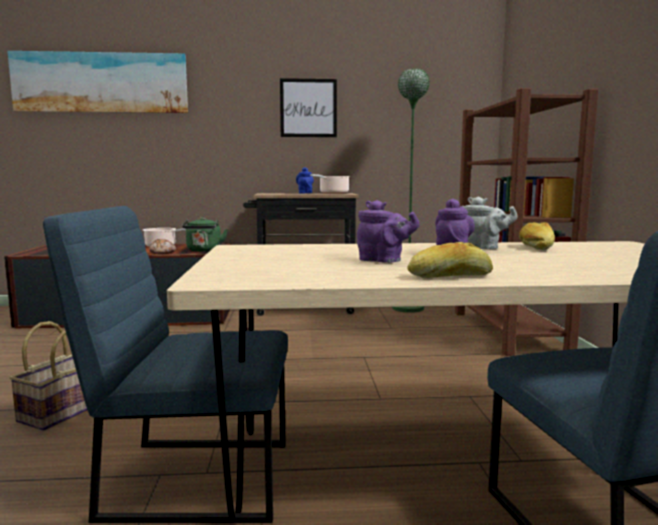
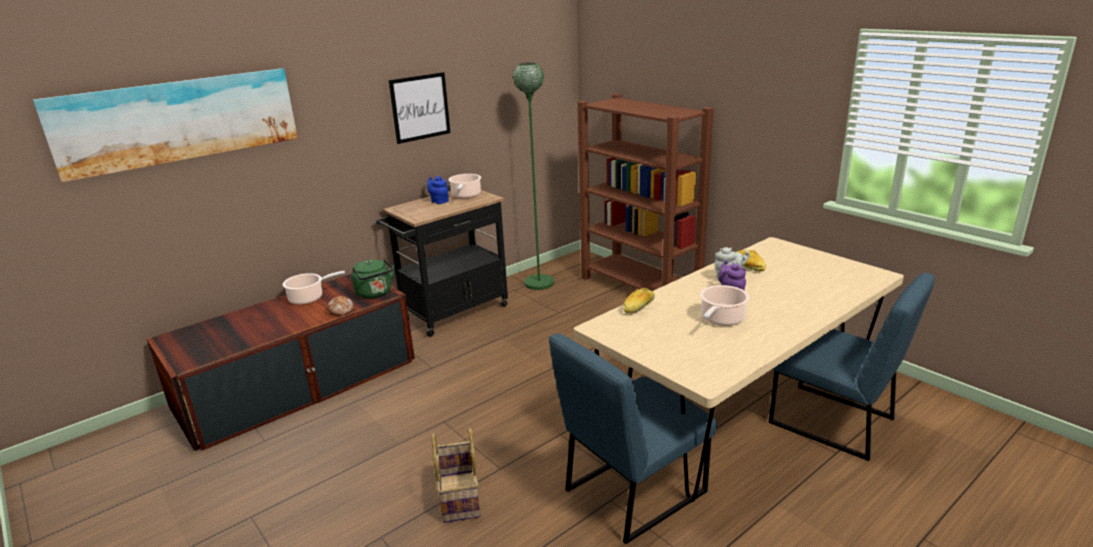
camera: 35 degrees left, 15 degrees up
(383, 261) = (721, 319): purple teapot -> cooking pot
(450, 276) = (784, 329): bread -> bread (638, 307)

